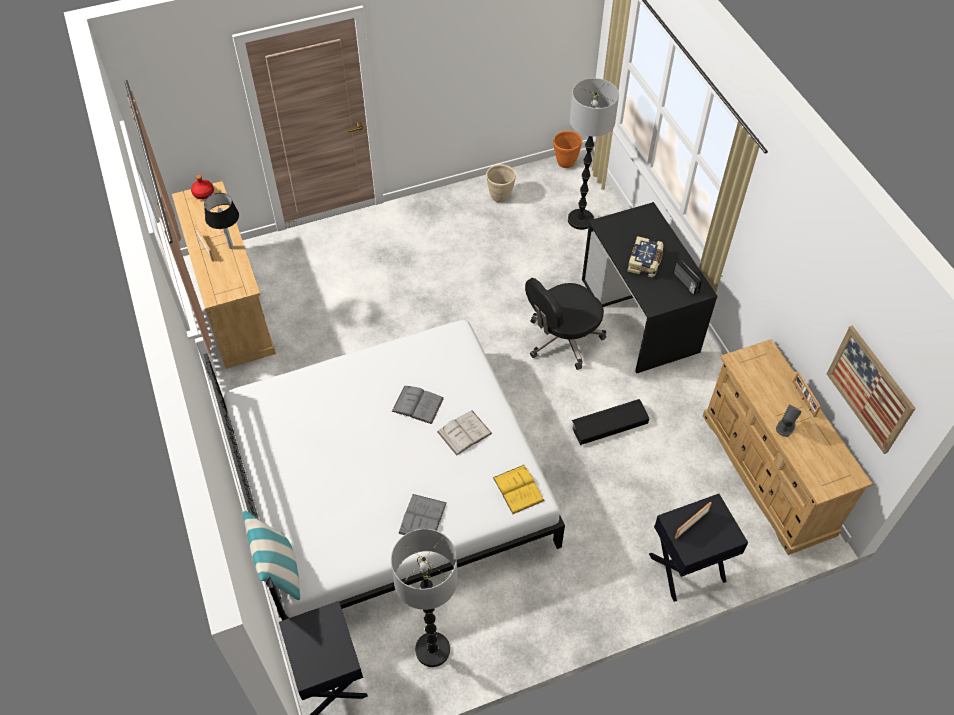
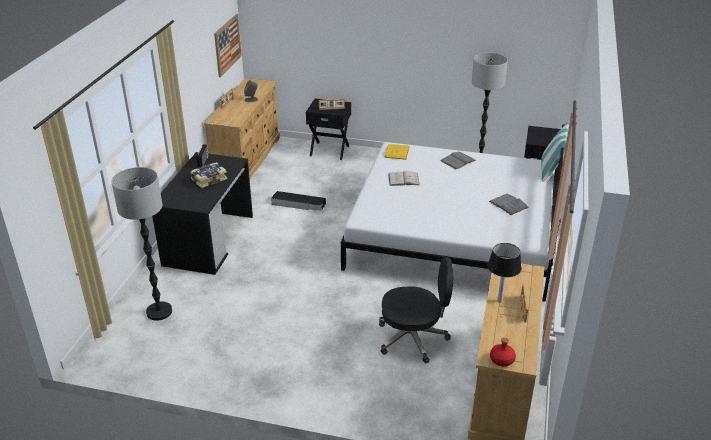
camera: 145 degrees left, 20 degrees down
(418, 404) = (420, 199): grey book -> grey book (508, 204)
(500, 197) = (192, 362): beige planter -> none
(562, 339) = (273, 249): black office chair -> black office chair (413, 338)
(565, 163) = (102, 363): orange planter -> none

